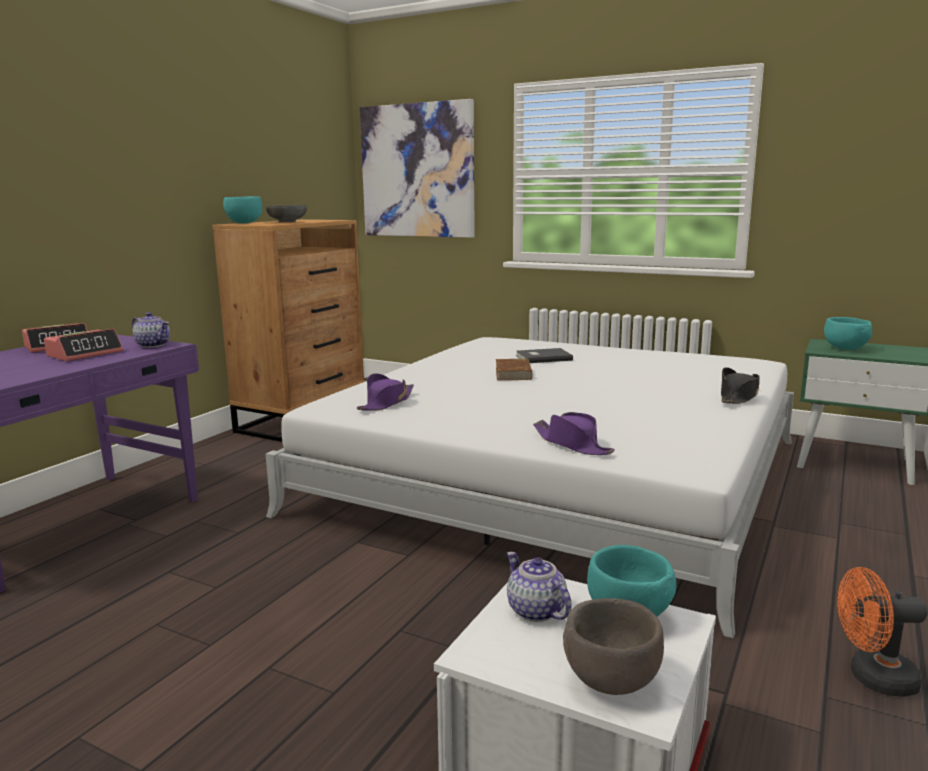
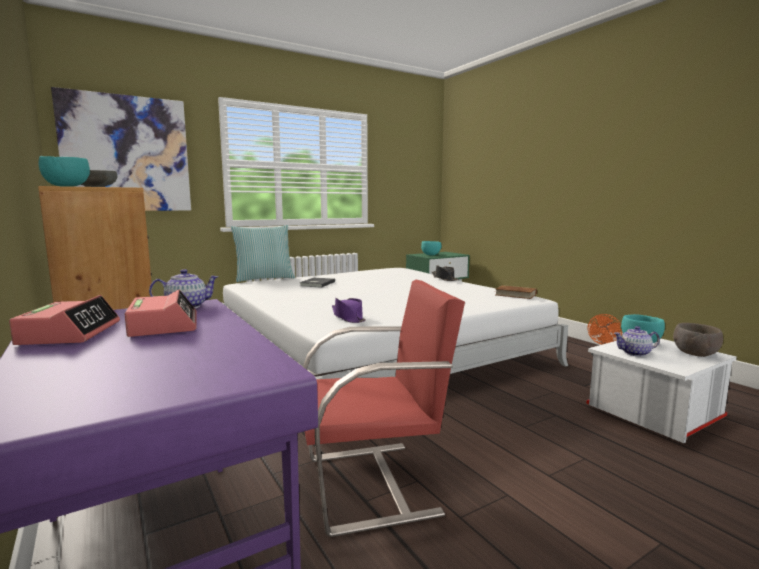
camera: 60 degrees left, 5 degrees down
(198, 567) = (373, 484): none -> red chair
(513, 373) = (342, 291): brown book -> brown book (515, 295)
(534, 338) = (264, 279): none -> pillow
(572, 444) = (481, 304): purple hat -> none

